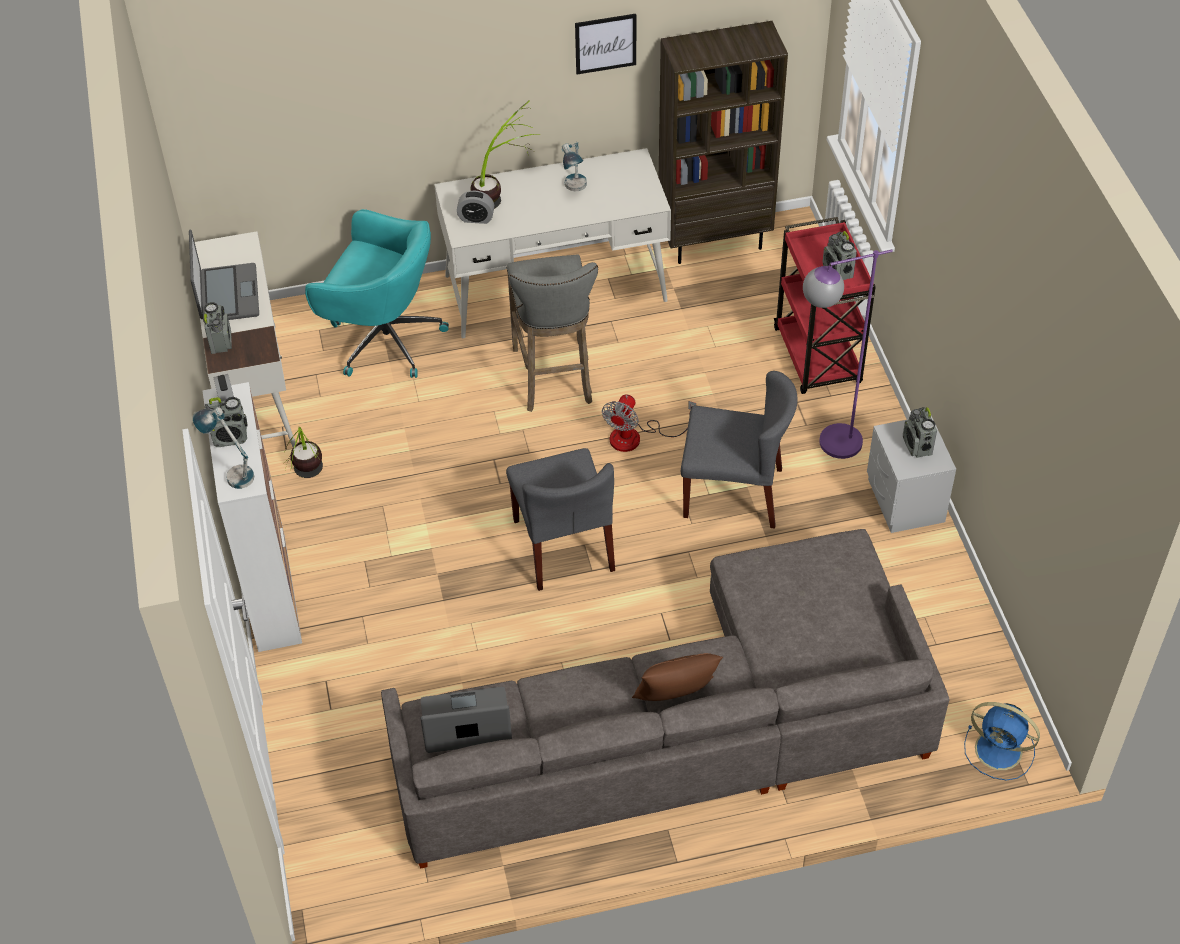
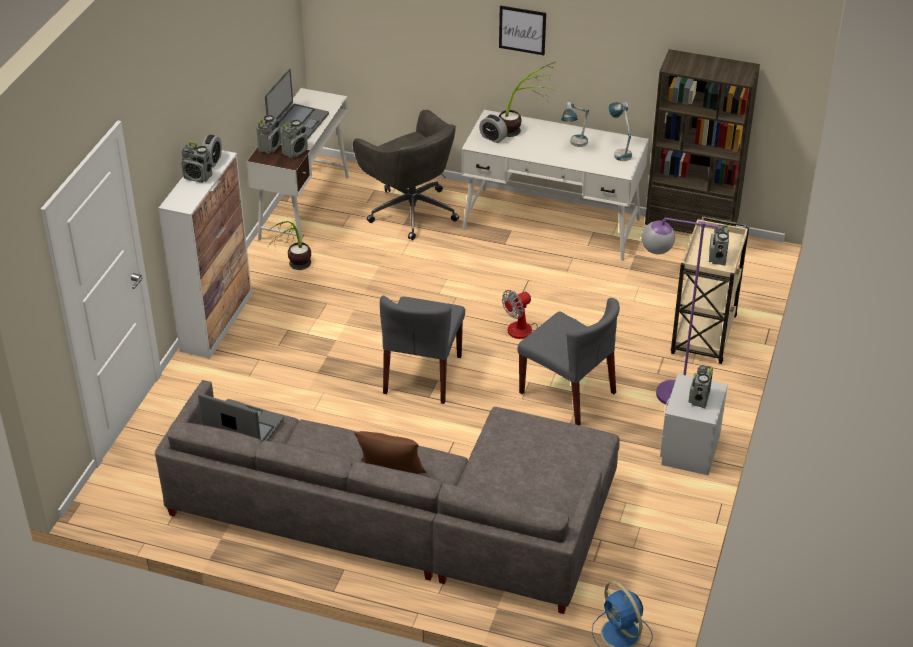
camera: 30 degrees right, 10 degrees down
(231, 472) = (181, 195): table lamp -> table lamp (619, 152)
(257, 335) = (295, 151): none -> radio
(383, 339) = (410, 210): turquoise office chair -> grey office chair
(554, 379) = (503, 276): grey stool -> none
(605, 43) = (626, 39): picture -> picture (522, 30)
(818, 358) = (703, 336): red cart -> beige cart

